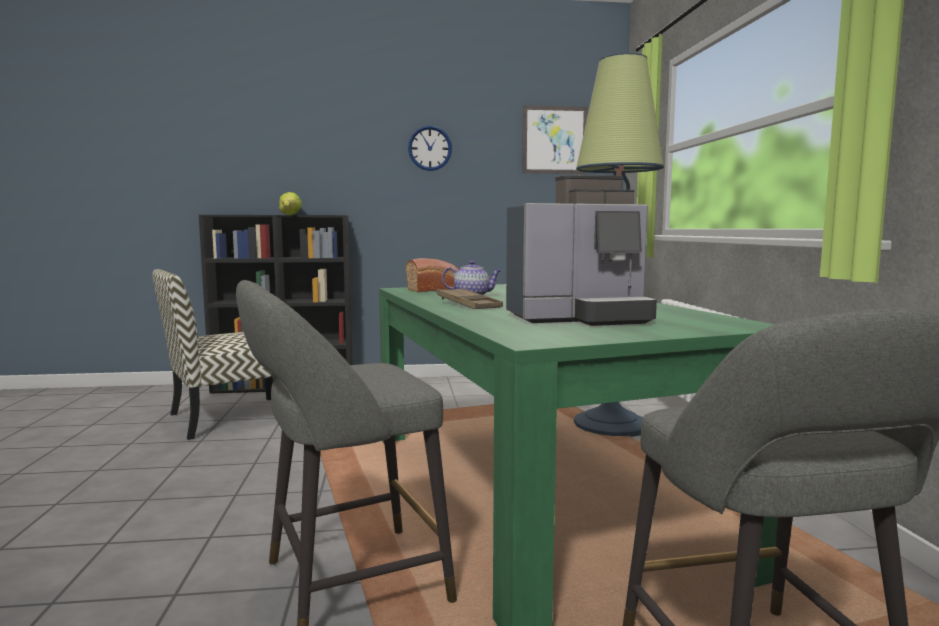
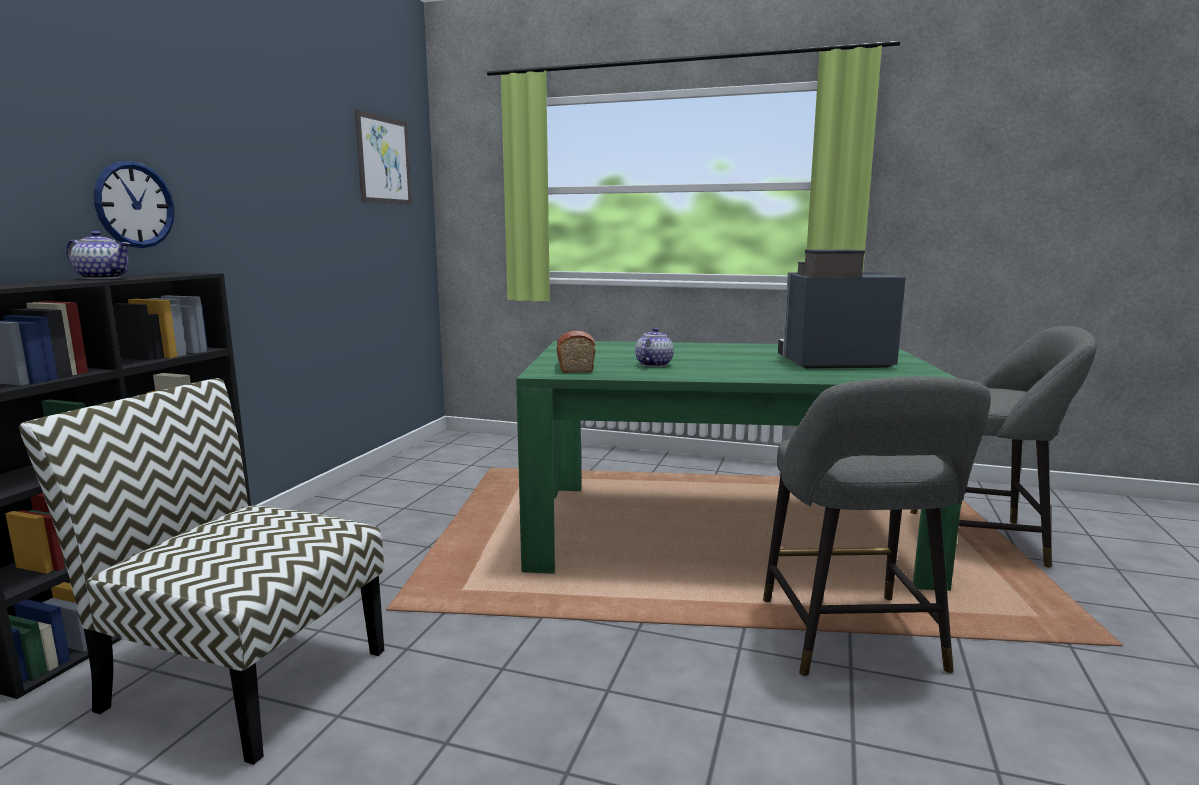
camera: 65 degrees left, 5 degrees up
(231, 417) = (243, 678): chair -> chair turned 120 degrees clockwise
(290, 214) = (104, 278): lettuce -> teapot
(430, 148) = (266, 159): wall clock -> wall clock (135, 205)
(468, 305) = (725, 371): brown tray -> none
(580, 318) = (831, 363): coffee machine -> coffee machine turned 105 degrees counterclockwise
(610, 425) = (591, 470): floor lamp -> none

